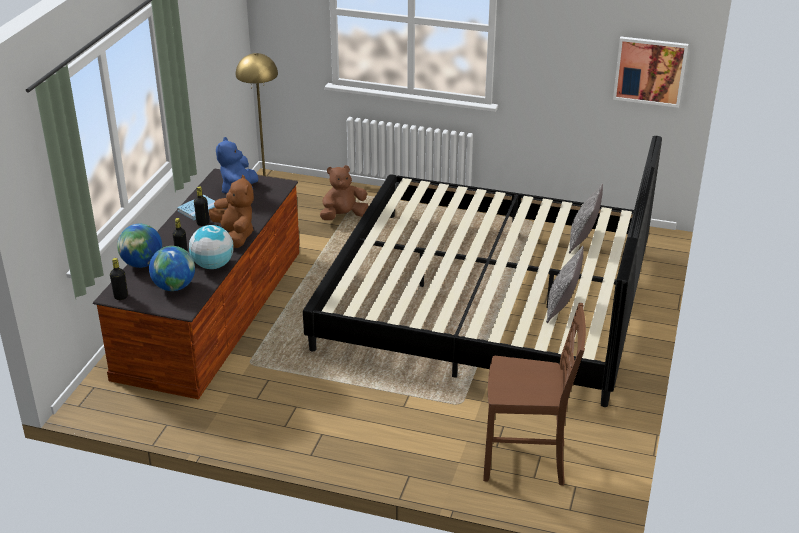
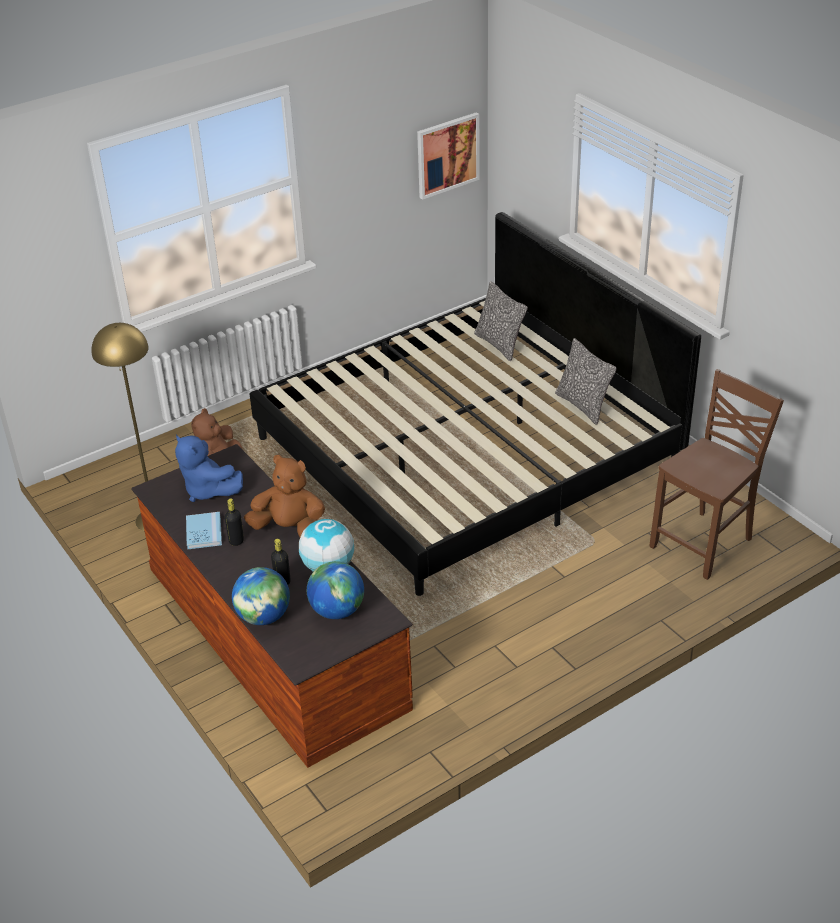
camera: 50 degrees left, 5 degrees up
(121, 297) = (310, 657): black bottle -> none

